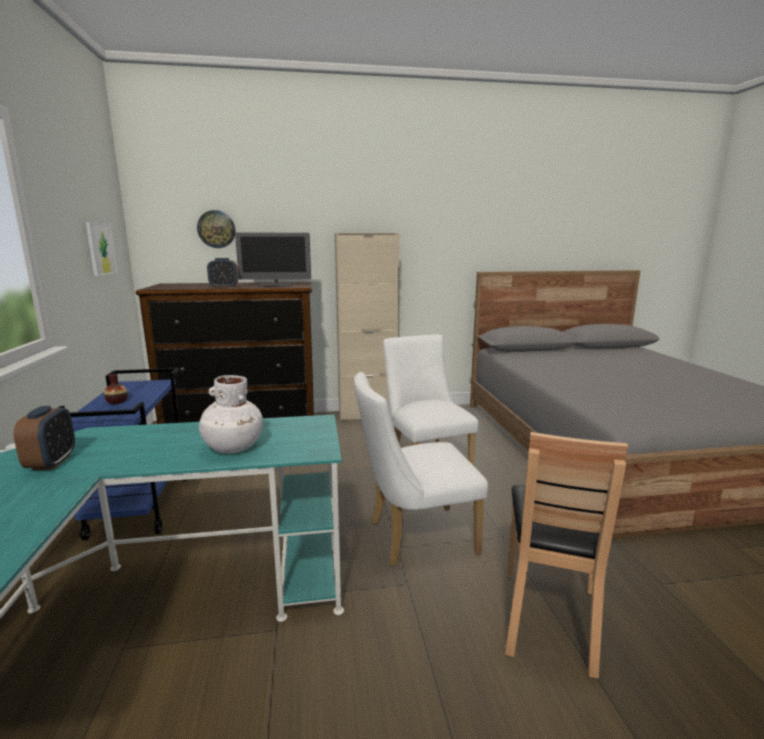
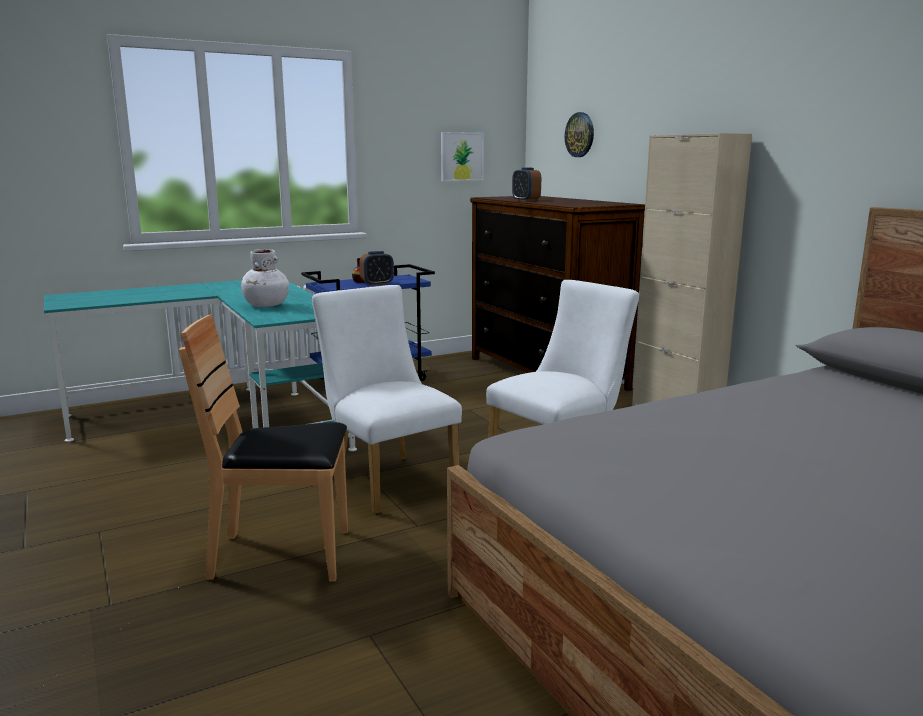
camera: 70 degrees right, 0 degrees up
(51, 462) = (233, 287): alarm clock -> alarm clock (377, 284)
(275, 285) = (572, 203): monitor -> none

